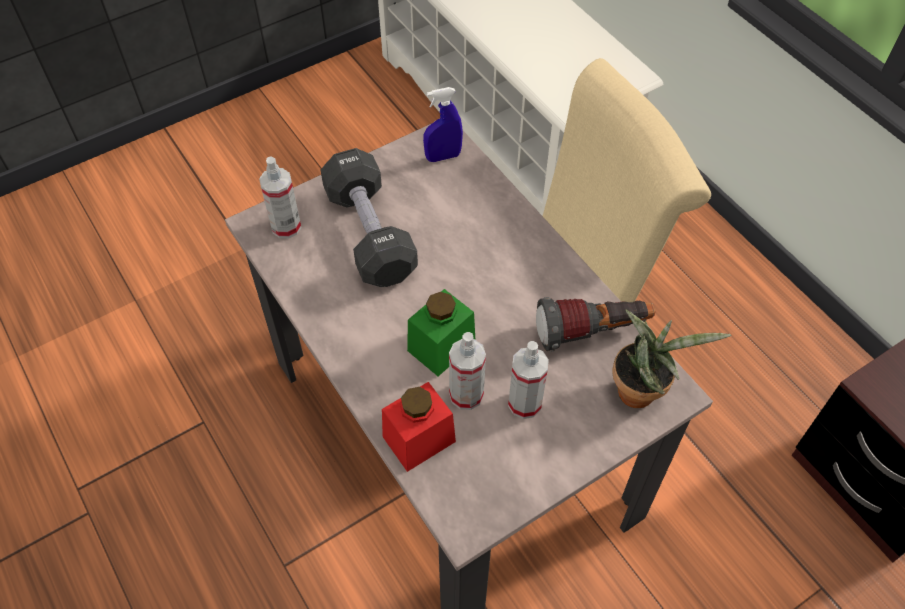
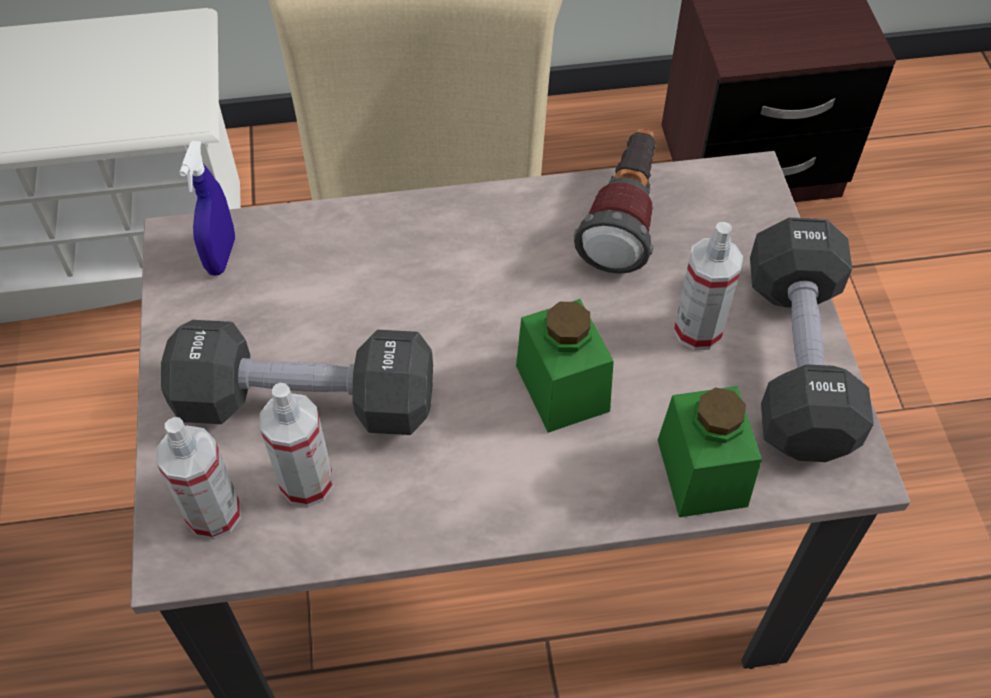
camera: 65 degrees left, 0 degrees up
(419, 439) = (701, 473): red jar -> green jar
(466, 395) = (655, 389): spray bottle -> spray bottle (307, 482)
(532, 468) = (797, 361): none -> black dumbbell
(641, 390) = (731, 207): potted plant -> none

